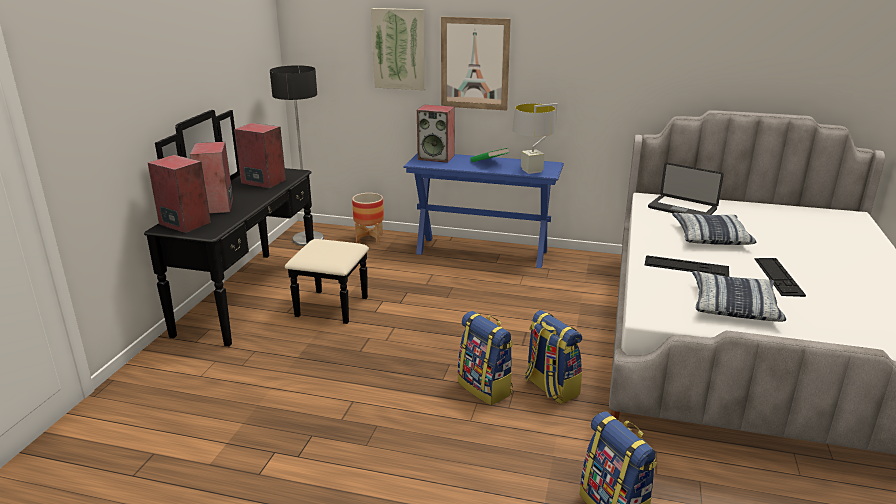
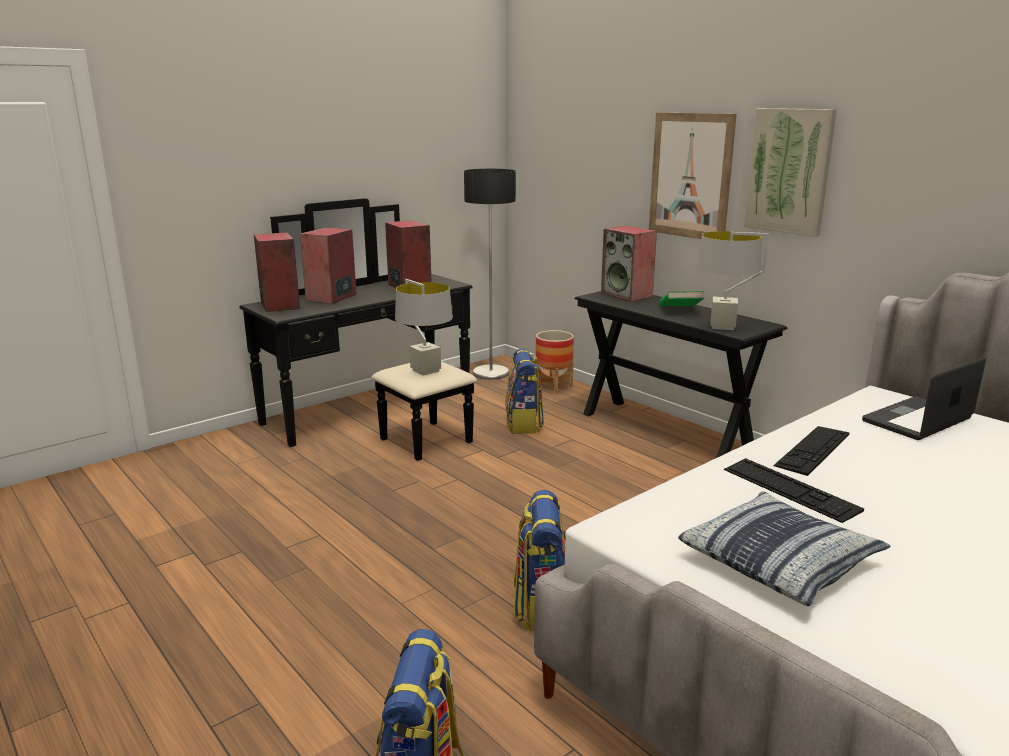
camera: 35 degrees right, 5 degrees down
(331, 250) = (425, 370): none -> grey table lamp
(399, 49) = (611, 154): picture -> picture (789, 171)
(482, 252) = (664, 432): blue console table -> black console table
(485, 388) = (466, 576): backpack -> backpack (524, 424)
(682, 209) = (917, 420): laptop -> laptop turned 75 degrees clockwise
(710, 237) = (904, 465): pillow -> none
(778, 276) = (941, 550): keyboard -> keyboard (813, 449)

